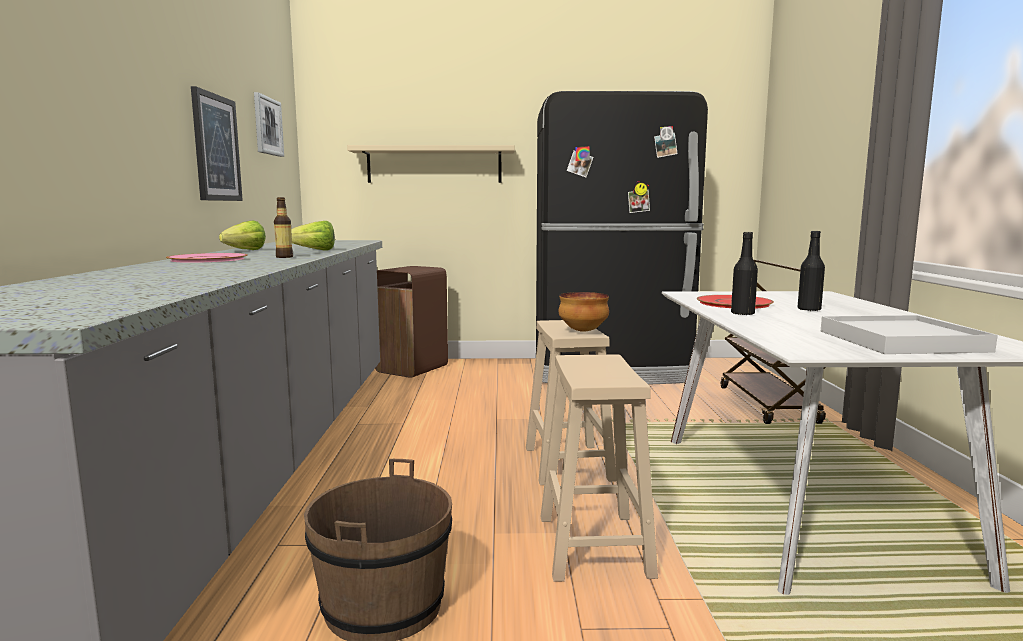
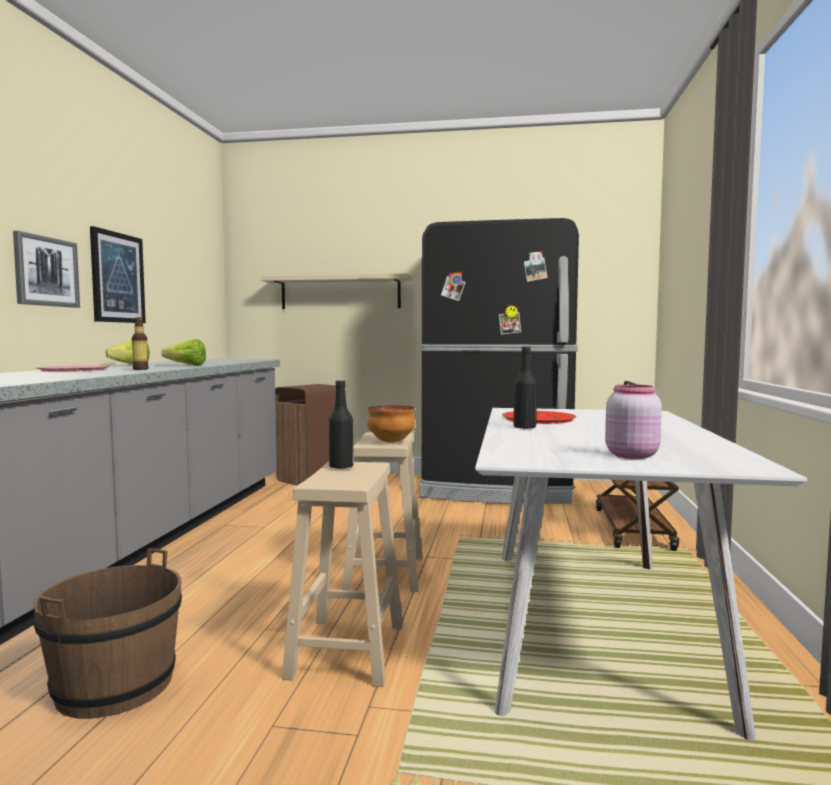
camera: 10 degrees right, 5 degrees down
(267, 126) = (184, 260): picture -> picture (46, 271)
(809, 309) = (602, 426): black bottle -> black bottle (341, 467)
(900, 341) = (630, 455): white tray -> pink jar

